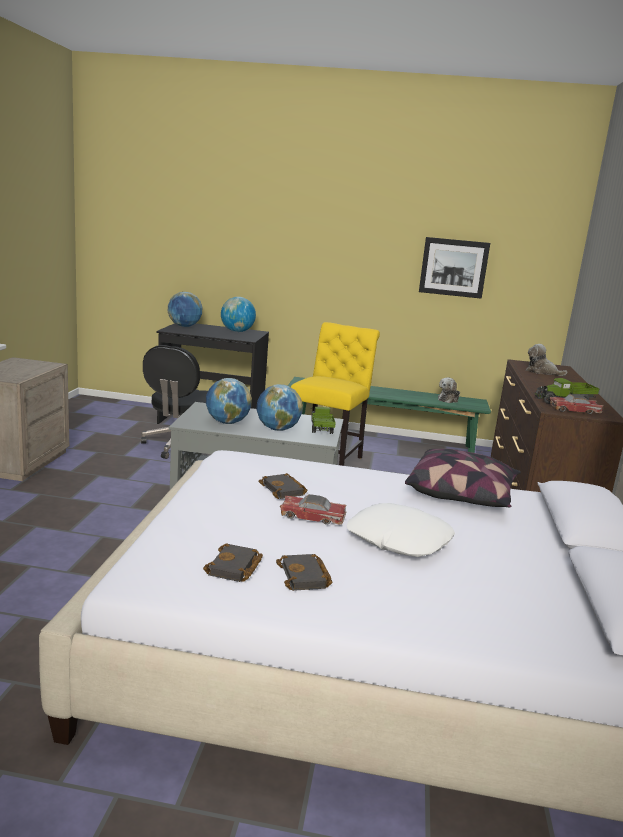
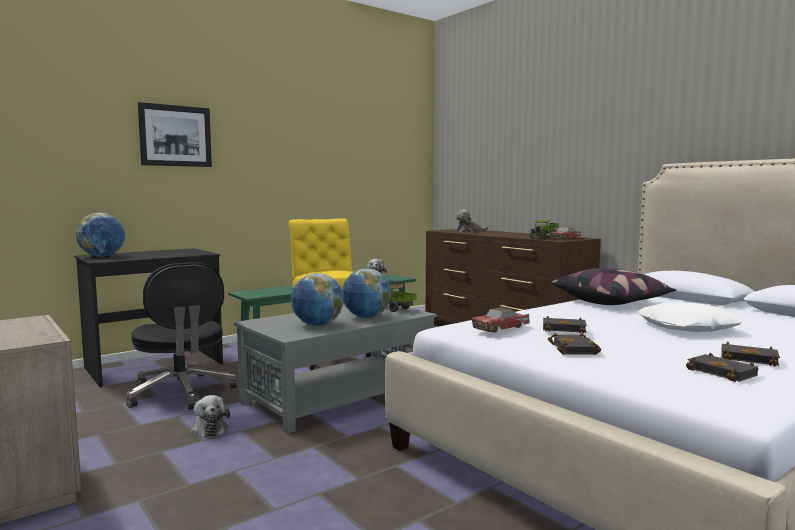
camera: 45 degrees left, 10 degrees down
(144, 474) = (209, 429): none -> plush toy
(226, 505) = (575, 349): none -> black book
(237, 331) = (170, 251): globe -> none
(312, 517) = (627, 335): toy car -> toy car (500, 327)
(453, 267) = (353, 163): picture -> picture (175, 136)

